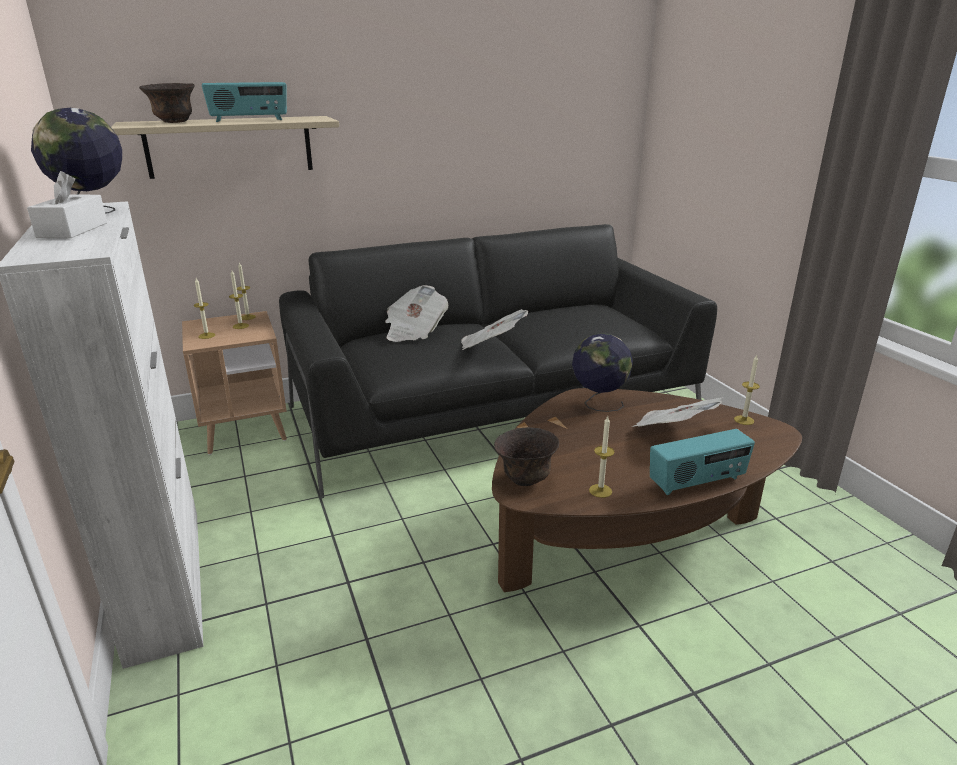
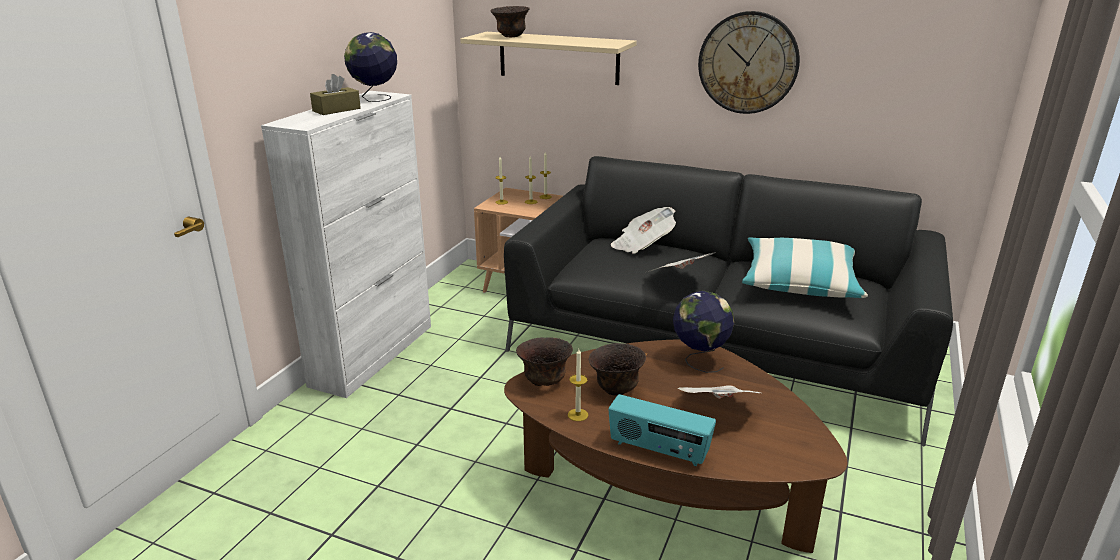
camera: 45 degrees right, 0 degrees up
(73, 230) = (336, 110): white tissue box -> brown tissue box
(249, 120) = (561, 40): radio -> none
(445, 128) = (748, 63): none -> wall clock
(571, 318) = (800, 282): none -> pillow
(588, 455) = (616, 389): none -> brown bowl
(744, 420) = (806, 434): candle -> none

